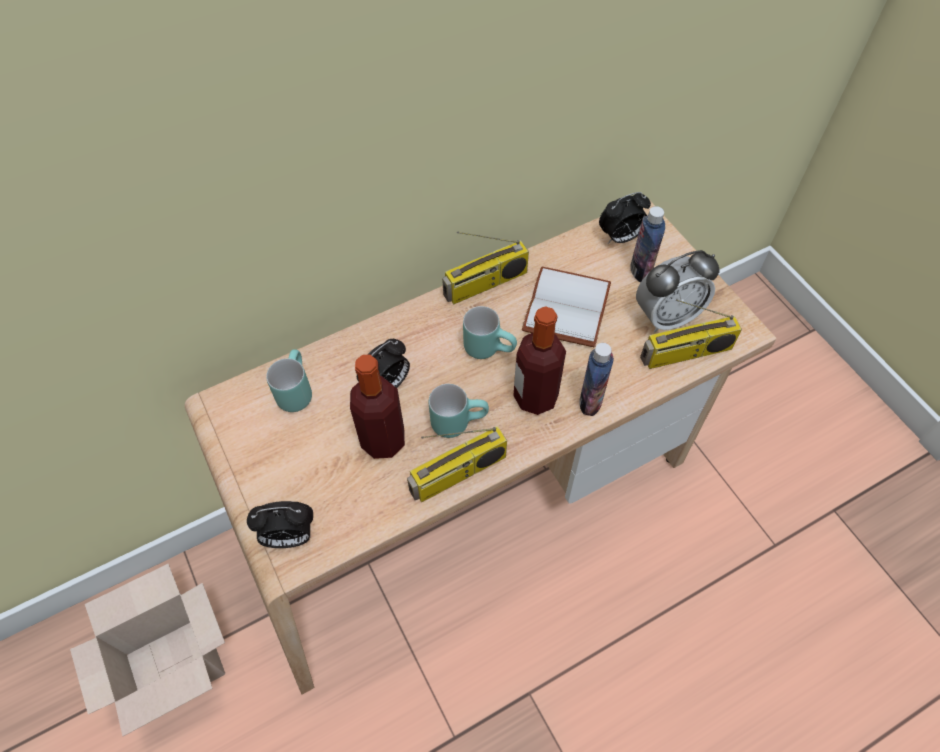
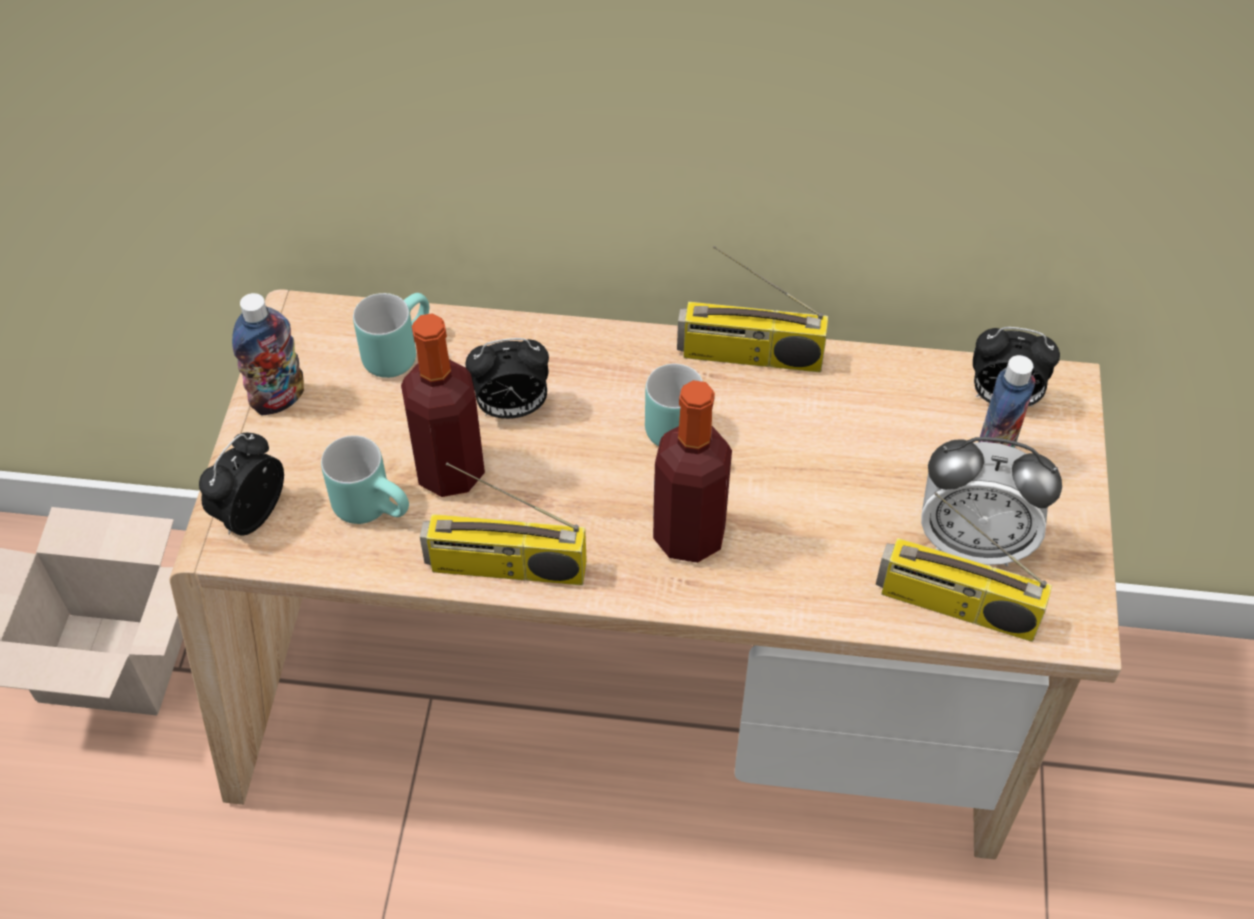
camera: 35 degrees right, 5 degrees down
(289, 537) = (250, 514): alarm clock -> alarm clock turned 90 degrees clockwise
(458, 420) = (563, 504): turquoise mug -> turquoise mug (375, 506)
(564, 306) = (834, 444): white book -> none
(590, 401) = (759, 585): bottle -> bottle (278, 398)

